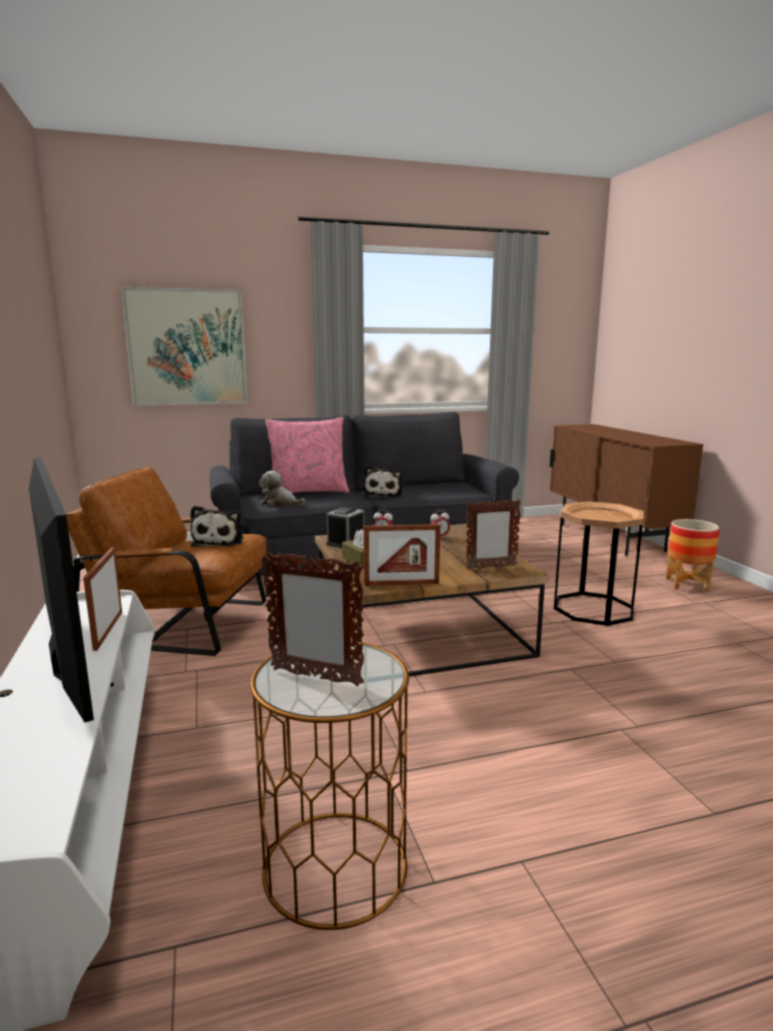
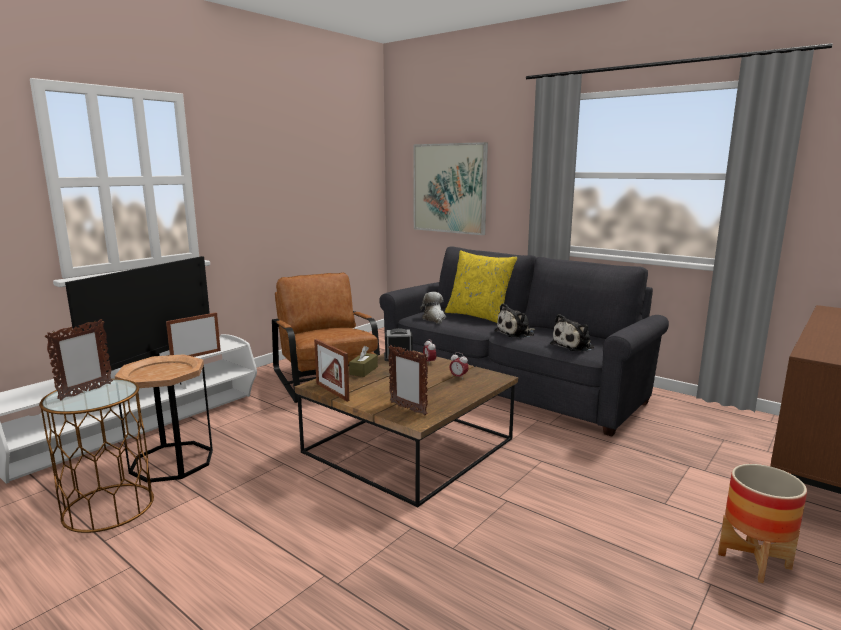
camera: 55 degrees right, 0 degrees up
(219, 541) = (340, 331): plush toy -> plush toy (574, 346)
(308, 492) = (478, 316): pink pillow -> yellow pillow
(315, 677) = (85, 392): picture frame -> picture frame turned 135 degrees counterclockwise
(593, 608) = (566, 511): brown side table -> brown side table (172, 461)

